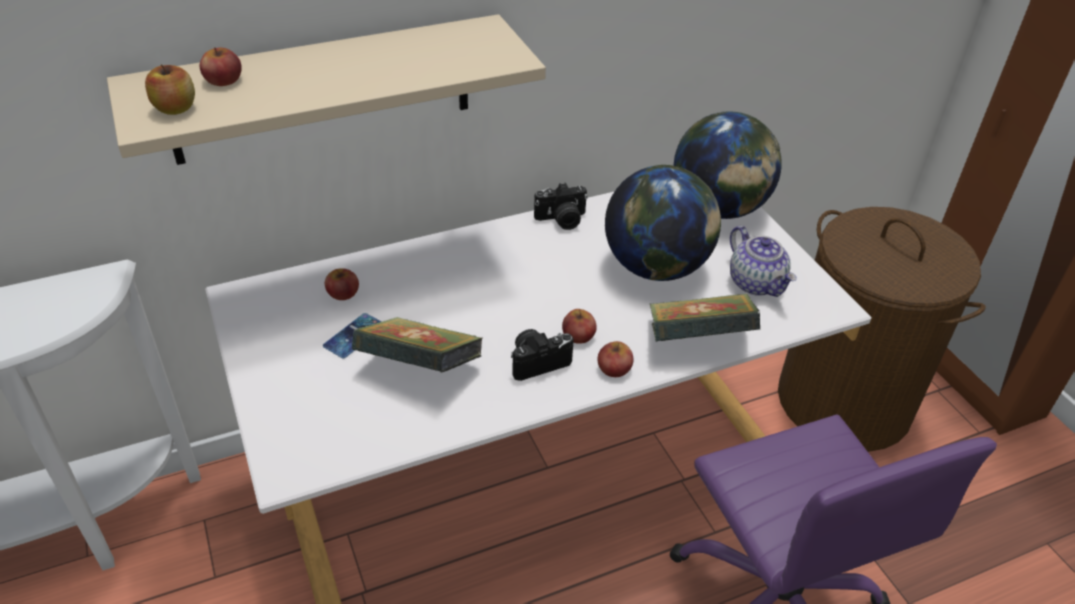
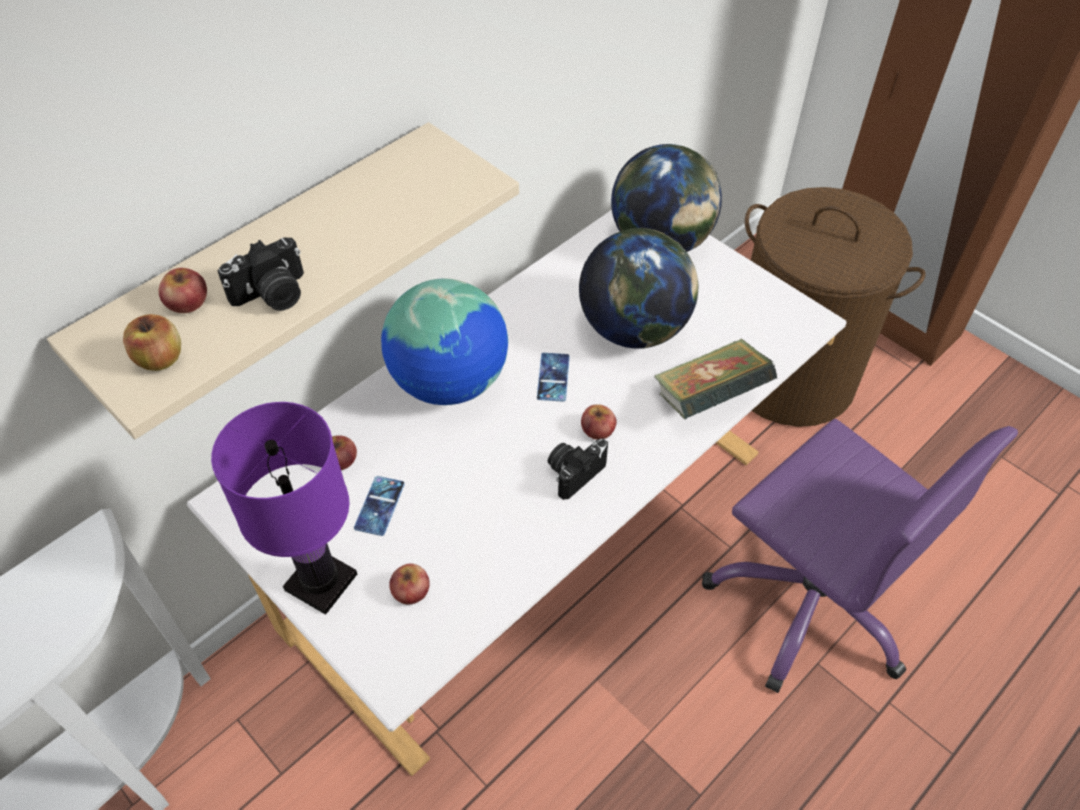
camera: 20 degrees left, 10 degrees up
(272, 376) = (321, 581): none -> purple table lamp
(420, 368) = (465, 519): book -> none
(468, 263) = (450, 382): none -> globe
(561, 220) = (517, 302): camera -> camera (272, 295)
(561, 284) = (553, 377): none -> phone
(614, 368) = (648, 454): apple -> apple (411, 590)
(756, 283) = (733, 317): teapot -> none

